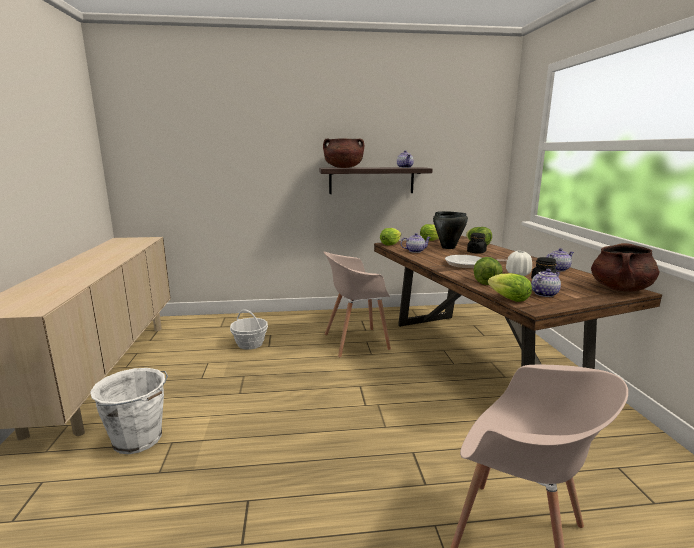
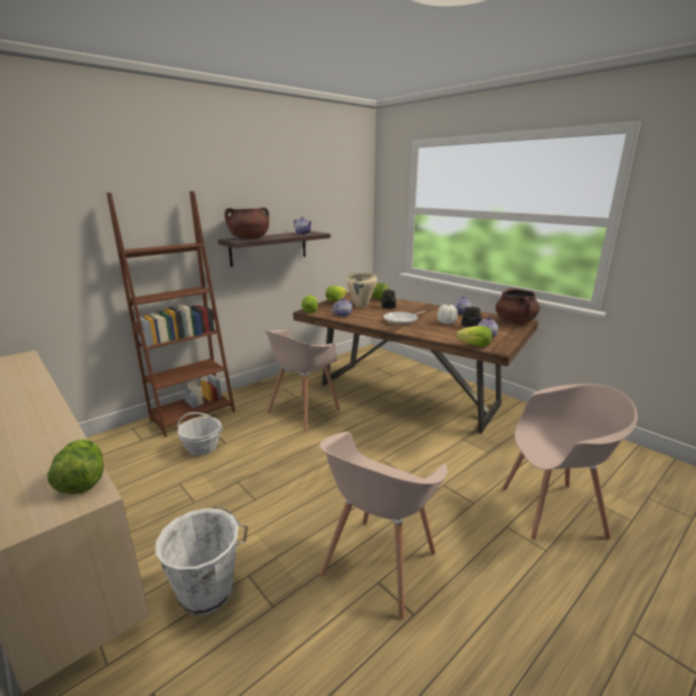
camera: 35 degrees left, 5 degrees up
(265, 488) = (379, 565): none -> beige chair
(271, 320) = (192, 415): none -> brown bookcase
(448, 247) = (361, 306): black cooking pot -> beige cooking pot
(485, 281) = (438, 334): lettuce -> lettuce (83, 481)

